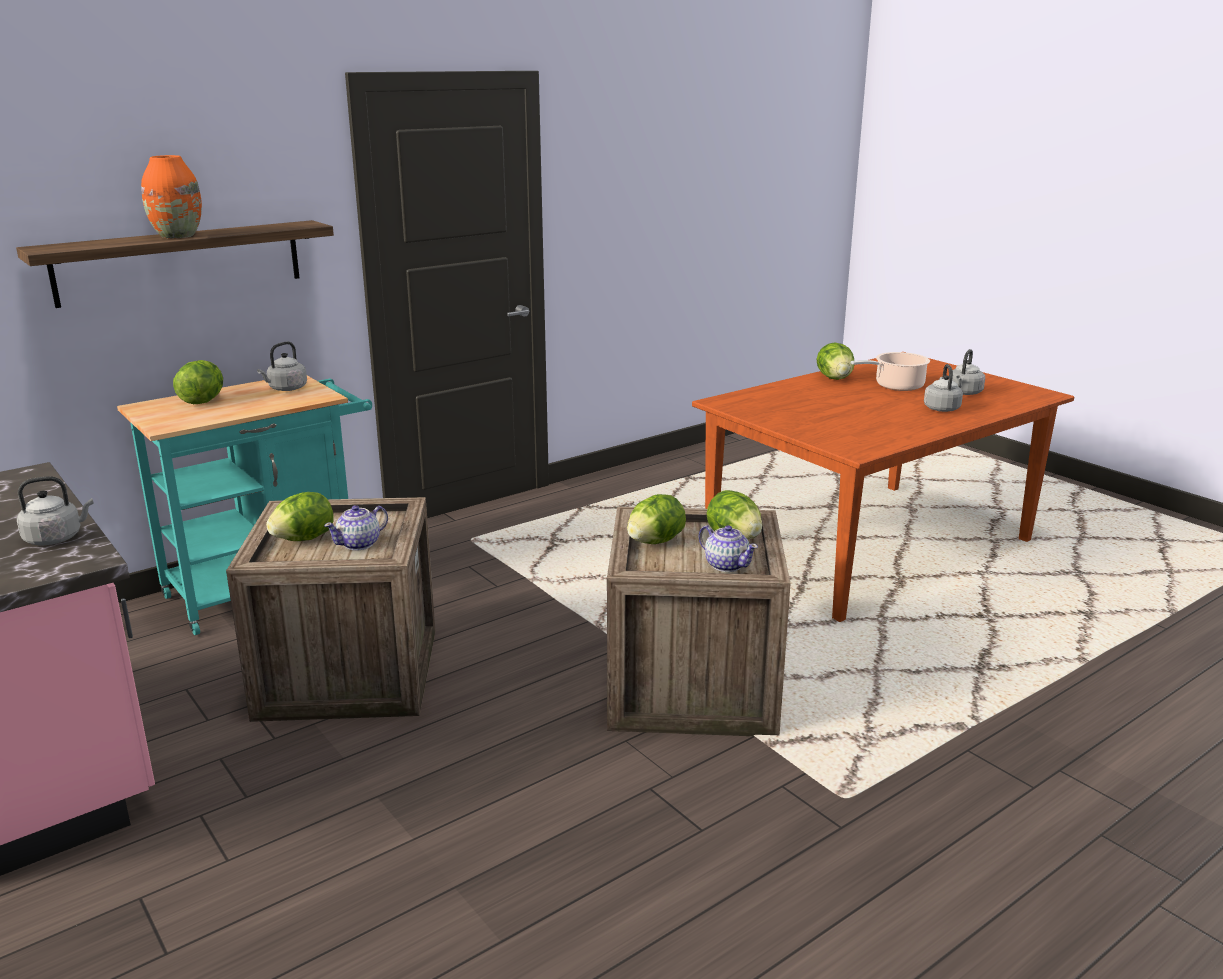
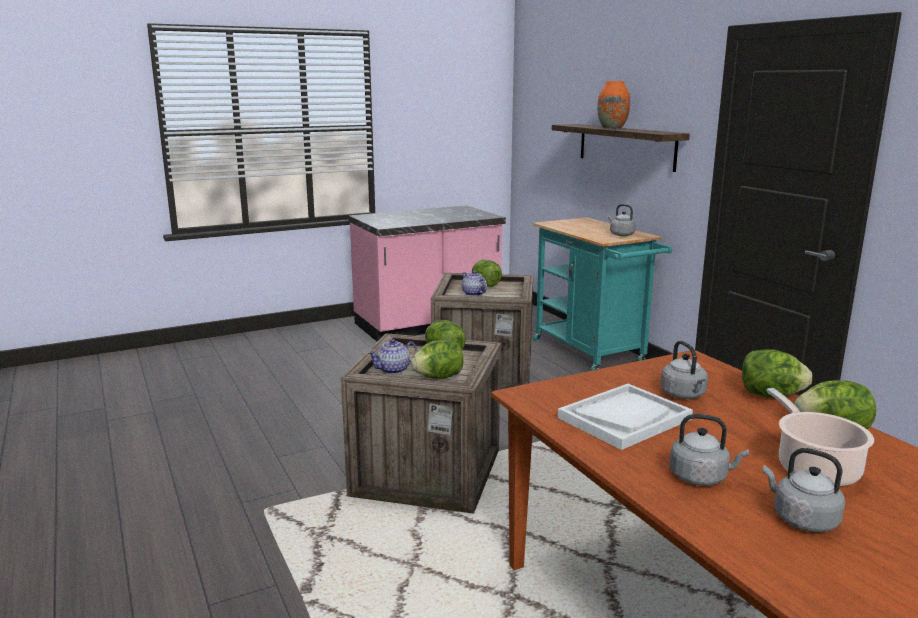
camera: 100 degrees right, 5 degrees down
(56, 538) = (410, 222): grey kettle -> grey kettle (684, 395)
(203, 401) = (594, 225): lettuce -> lettuce (770, 395)
(871, 423) = (624, 418): none -> white tray

